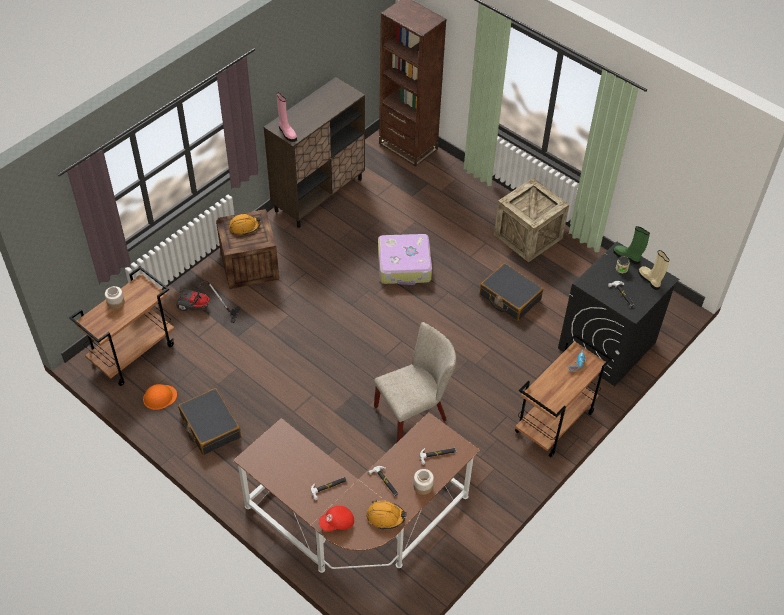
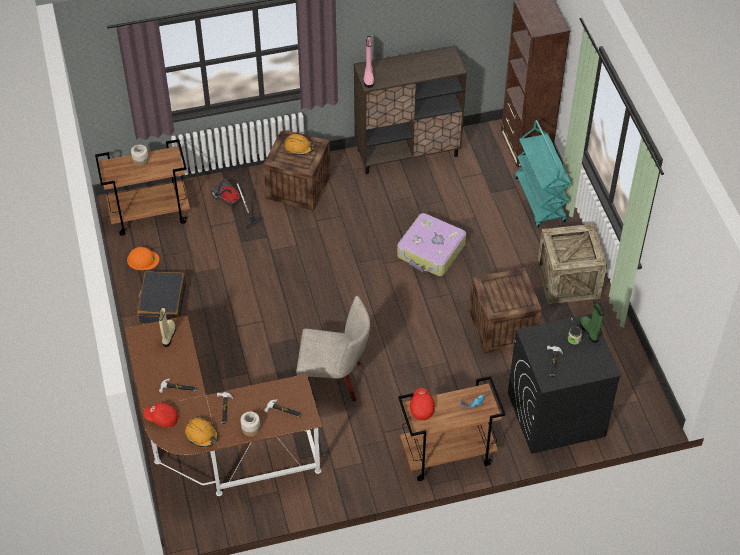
camera: 35 degrees right, 0 degrees up
(454, 184) = (540, 200): none -> turquoise cart
(509, 297) = (502, 326): black suitcase -> crate
(541, 389) = (421, 407): none -> red cap
(650, 280) = (591, 362): beige boot -> beige boot (168, 335)

